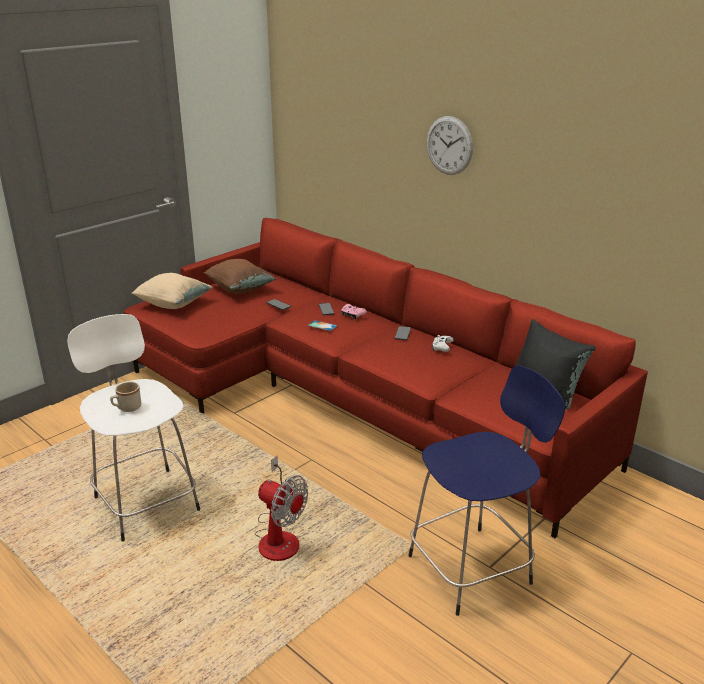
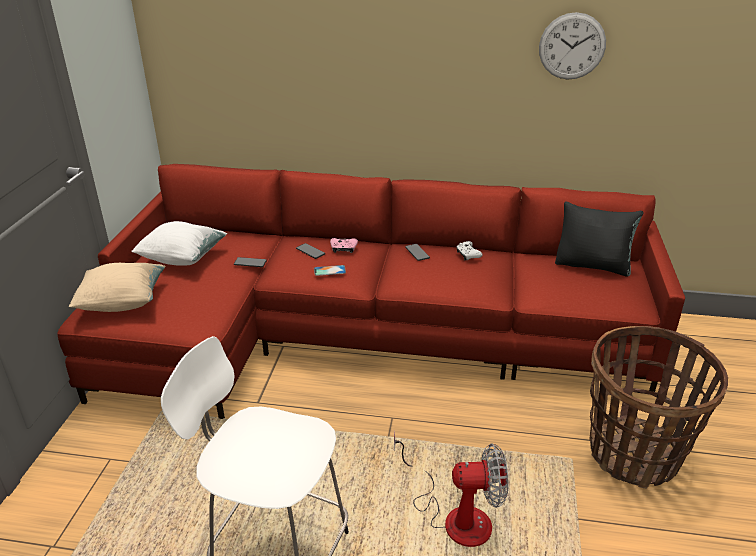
camera: 35 degrees left, 5 degrees up
(126, 408) = (267, 458): beige mug -> none
(240, 289) = (182, 258): brown pillow -> white pillow
(449, 145) = (418, 41): wall clock -> wall clock (572, 46)
(473, 568) = (633, 453): blue stool -> basket

